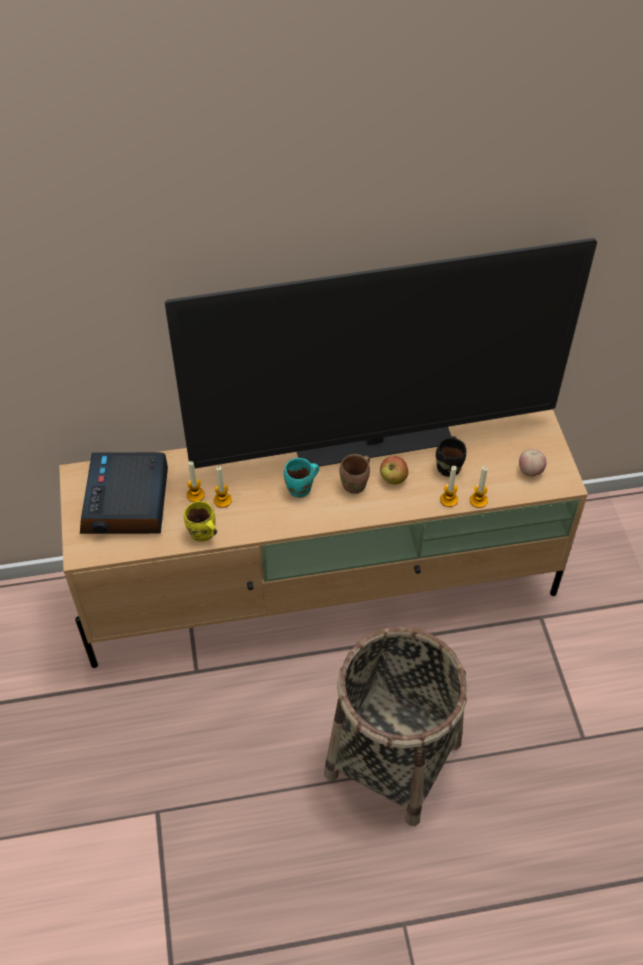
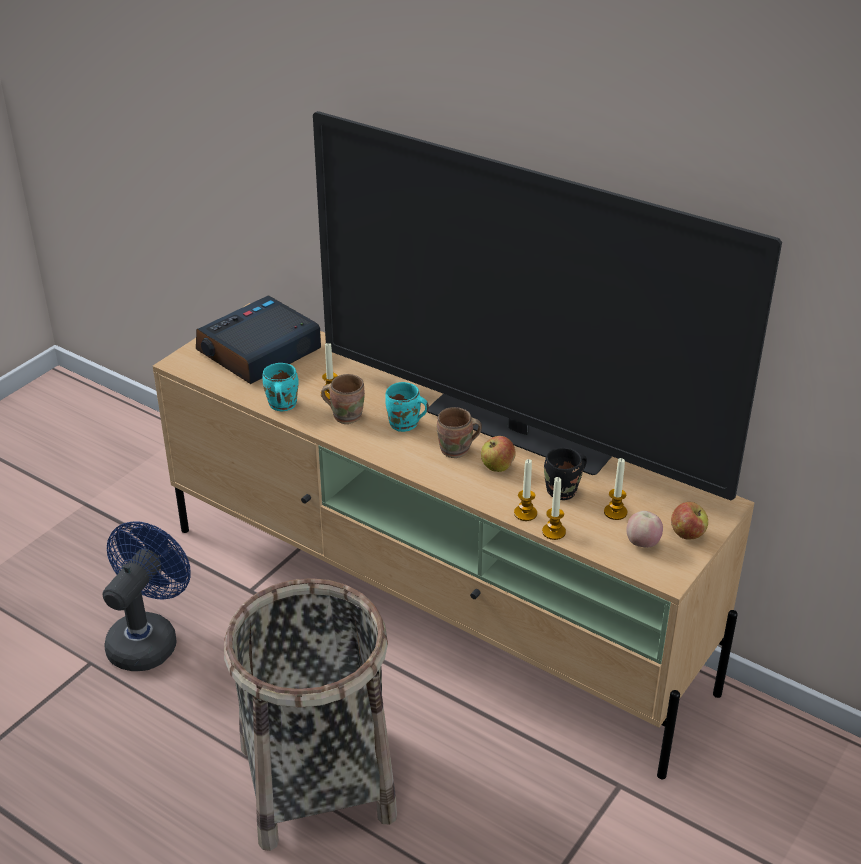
camera: 45 degrees right, 15 degrees down
(173, 761) = (148, 638): none -> blue fan
(195, 495) = (315, 378): candle -> candle (615, 512)
(202, 534) = (280, 405): yellow mug -> turquoise mug
(255, 509) = (346, 415): none -> brown mug
(543, 447) = (687, 534): none -> apple

